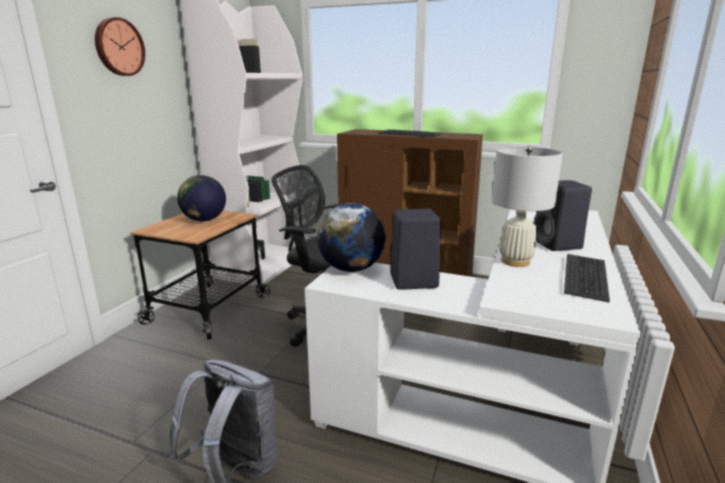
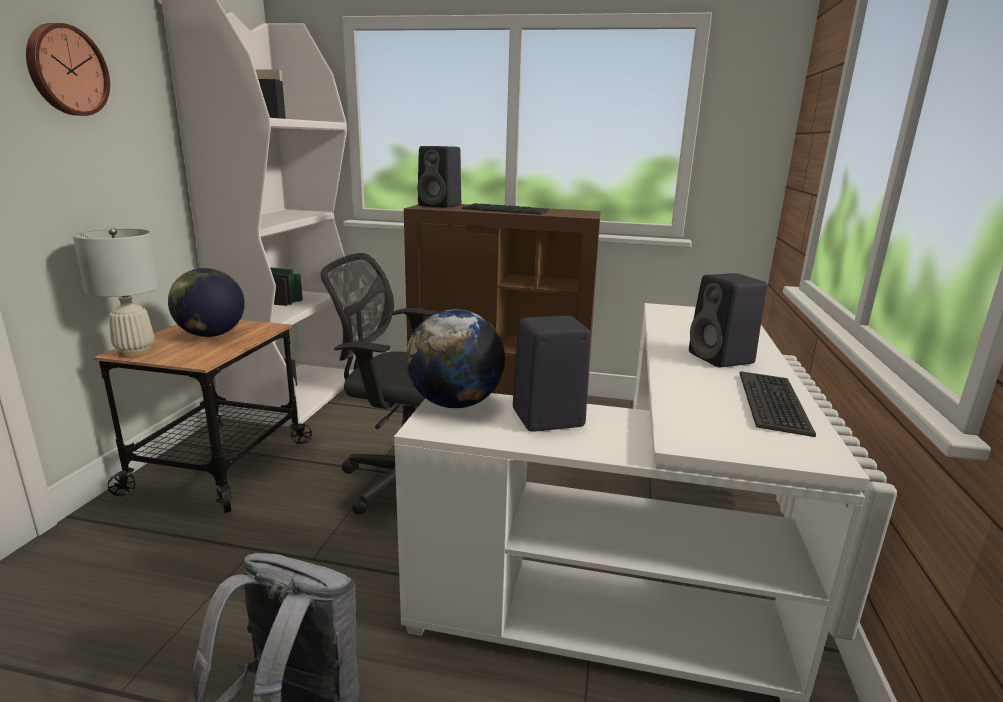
camera: 10 degrees left, 0 degrees up
(364, 131) = (441, 205): none -> black speaker
(515, 261) = (677, 384): white table lamp -> white table lamp (135, 352)

